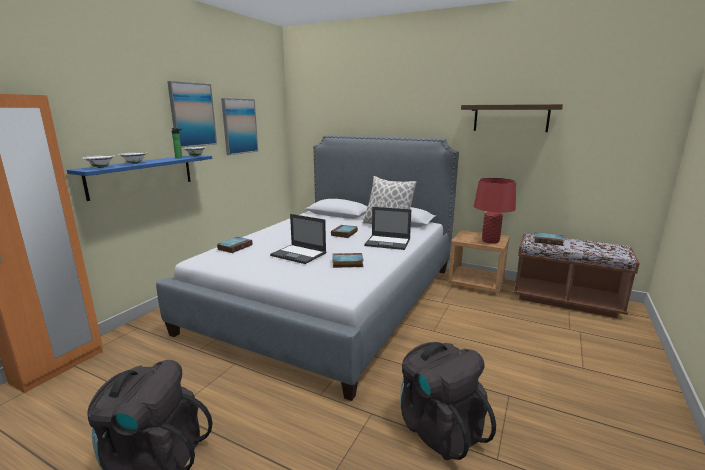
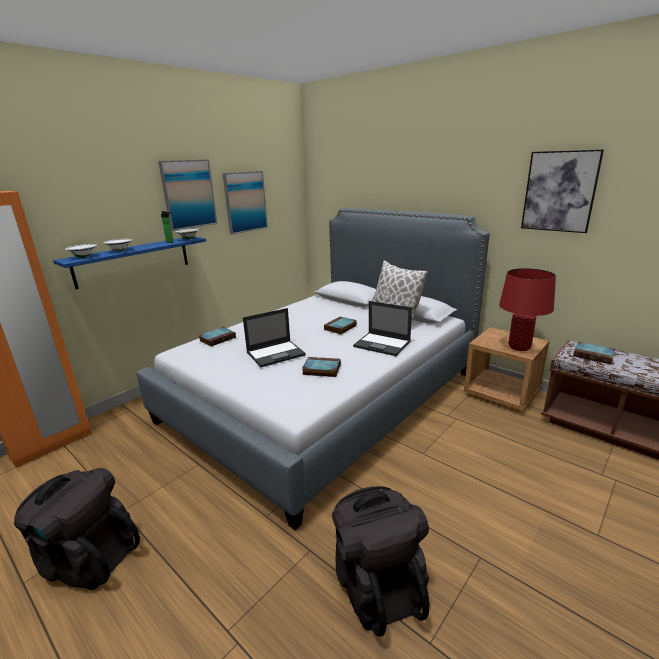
camera: 15 degrees right, 5 degrees up
(299, 254) = (276, 353): laptop -> laptop turned 75 degrees counterclockwise
(510, 118) = (559, 191): shelf -> picture

